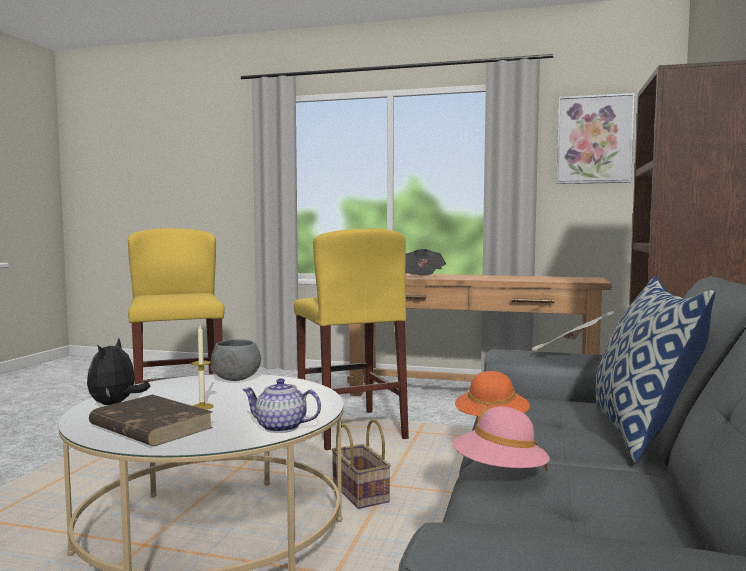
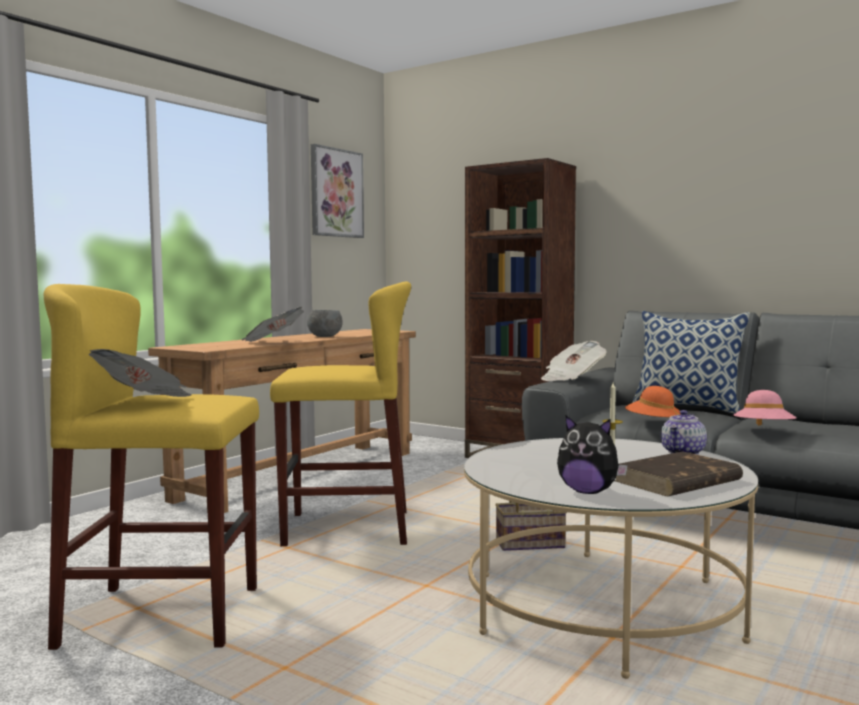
camera: 70 degrees left, 0 degrees up
(165, 294) = (142, 403): none -> newspaper
(235, 379) = (499, 457): grey bowl -> grey bowl (324, 336)

